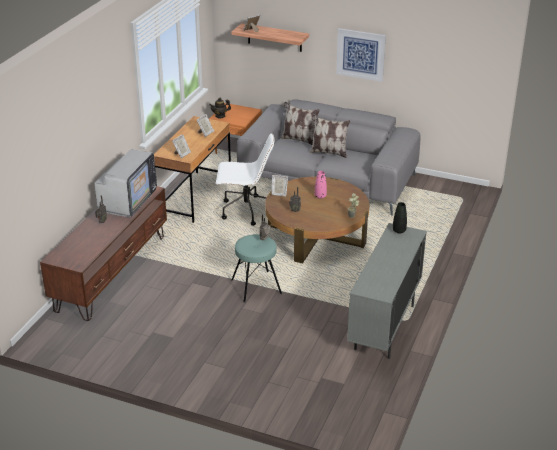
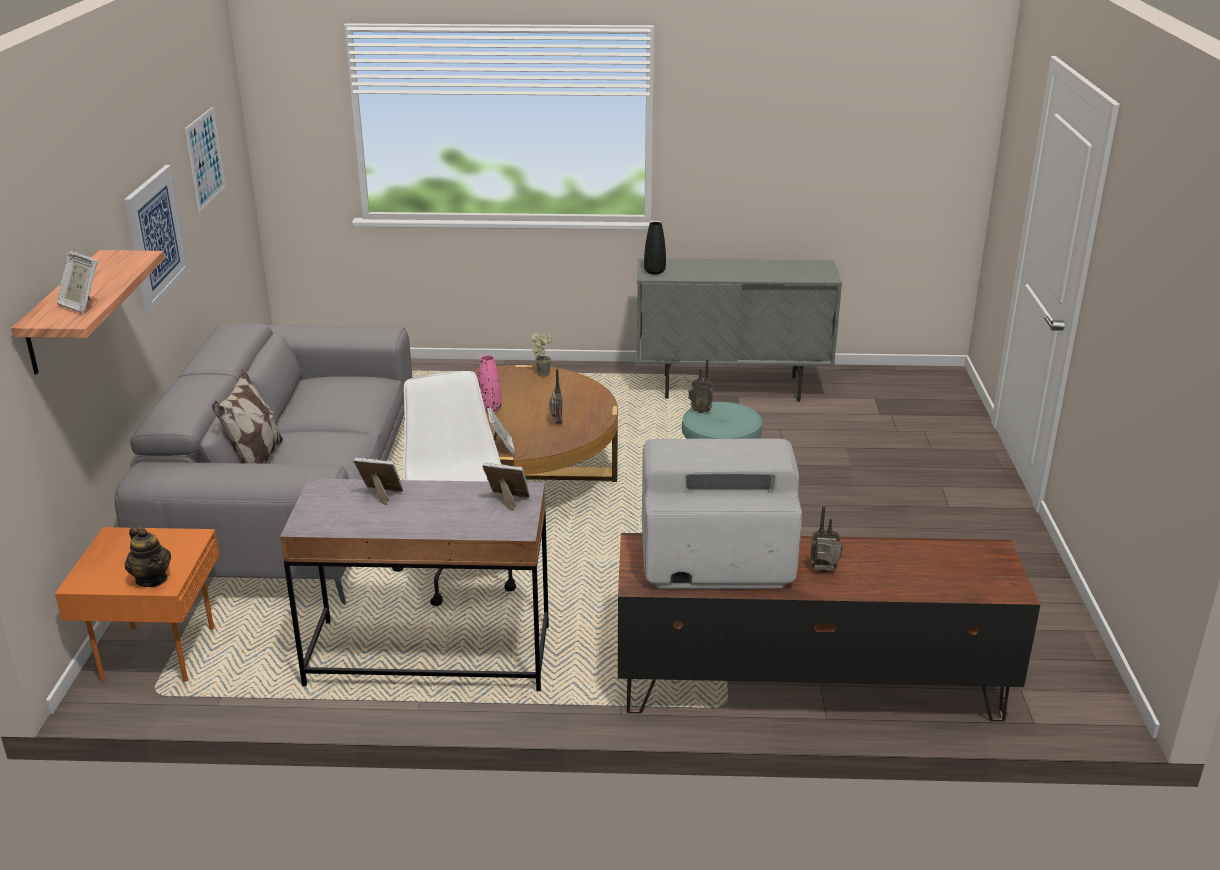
camera: 110 degrees left, 5 degrees down
(195, 196) = (429, 656): brown desk -> grey desk
(328, 152) = (313, 420): pillow -> none
(434, 53) = (205, 158): none -> picture

